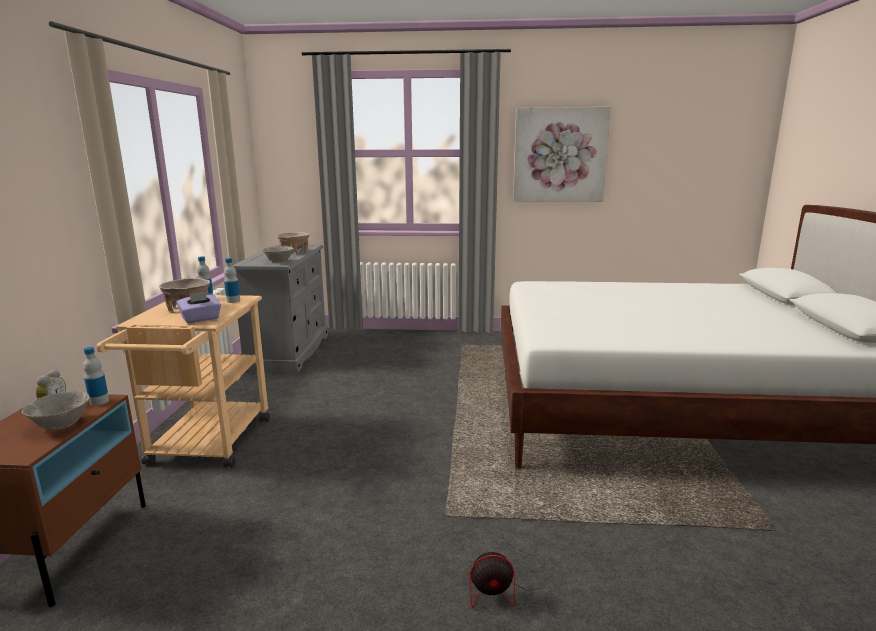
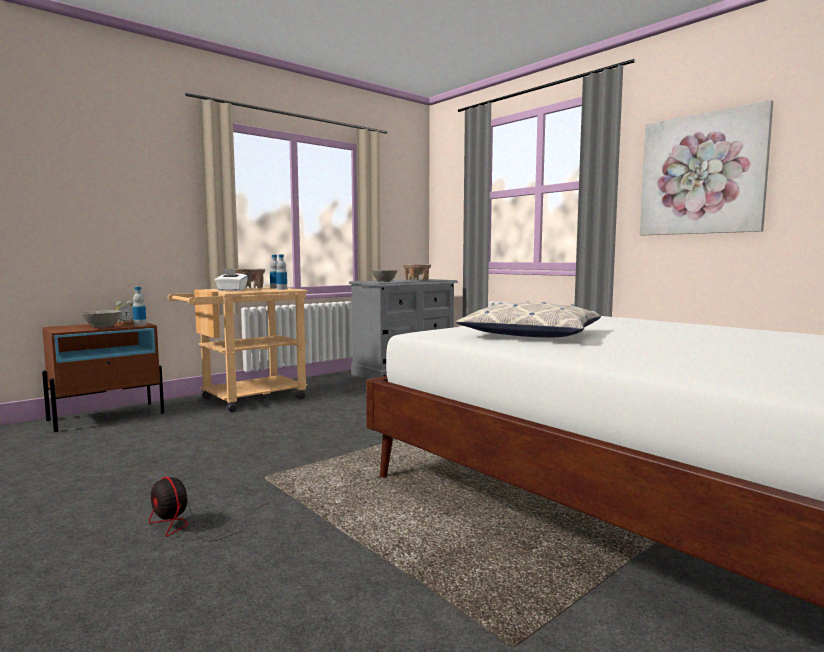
camera: 45 degrees right, 10 degrees down
(201, 319) = (231, 290): purple tissue box -> white tissue box
(611, 322) = (531, 334): none -> pillow

